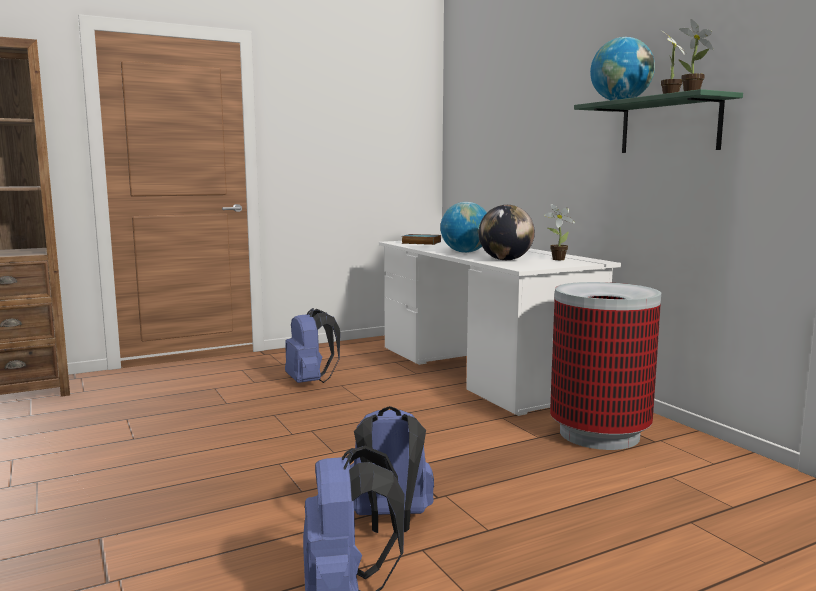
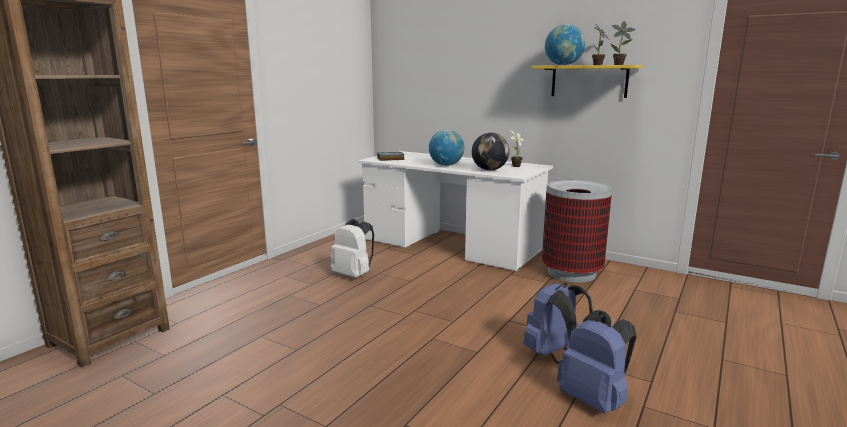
camera: 30 degrees left, 5 degrees up
(310, 382) = (354, 275): blue backpack -> white backpack
(669, 126) = (589, 81): green shelf -> yellow shelf

